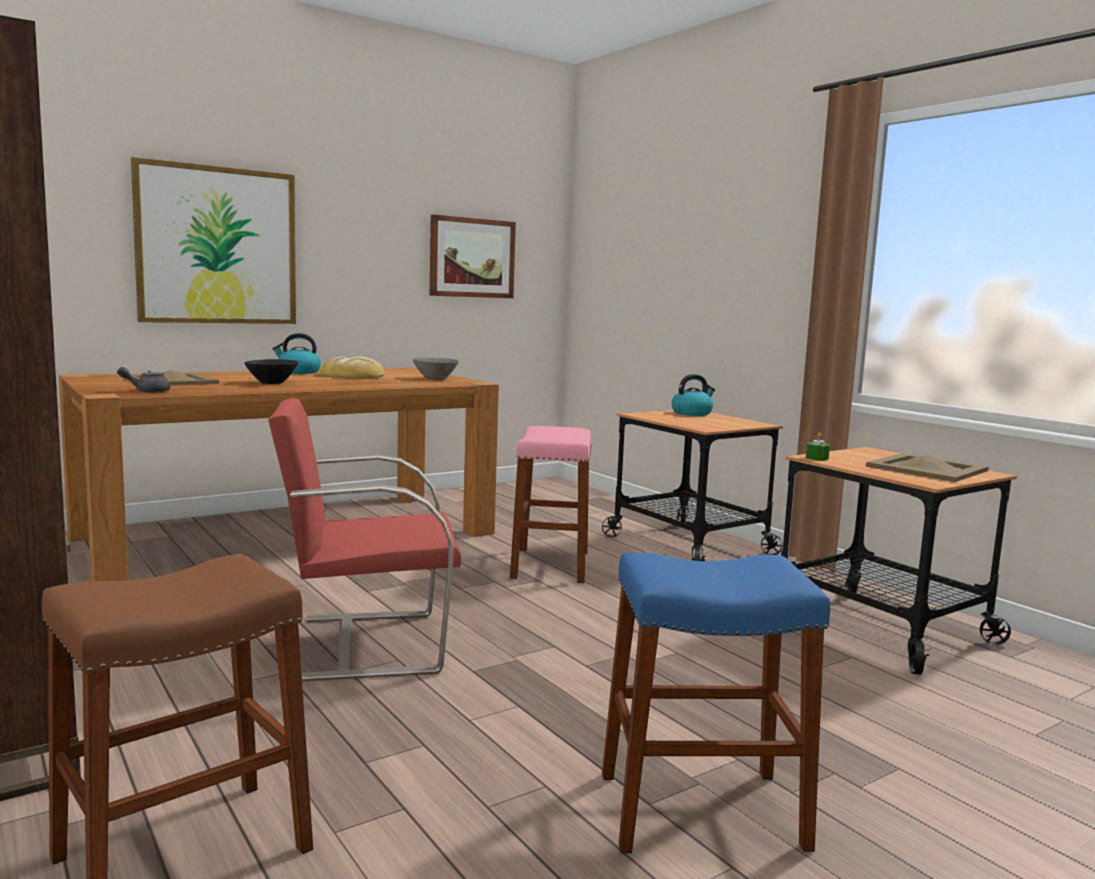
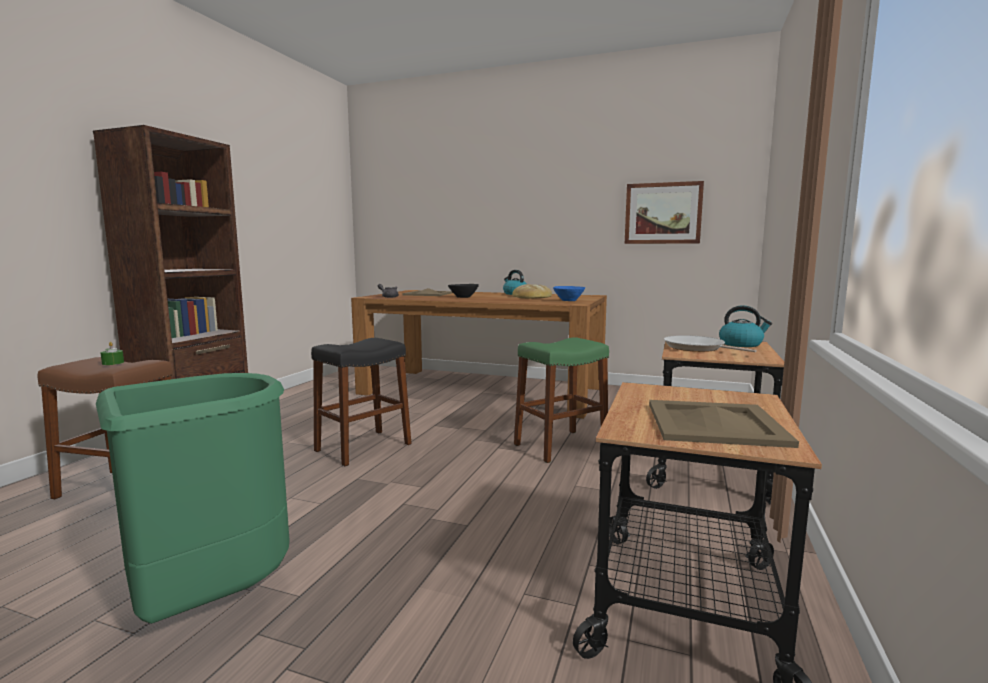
camera: 55 degrees right, 0 degrees up
(217, 246) = (486, 219): picture -> none
(366, 643) = (363, 447): red chair -> black stool
(435, 378) = (568, 300): grey bowl -> blue bowl
(550, 565) = (560, 446): pink stool -> green stool
(688, 421) = (697, 348): none -> frying pan
(700, 810) = (210, 600): blue stool -> green trash can
(817, 458) = (639, 389): green candle -> green candle (113, 363)

